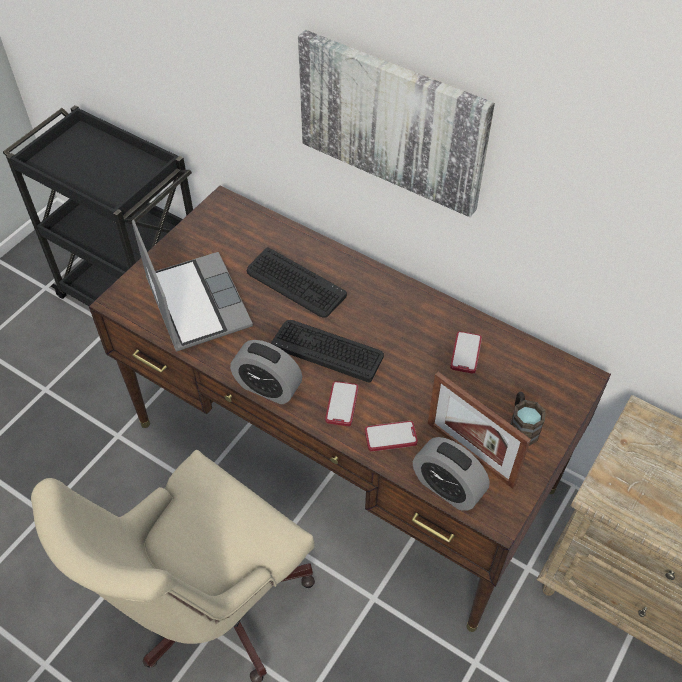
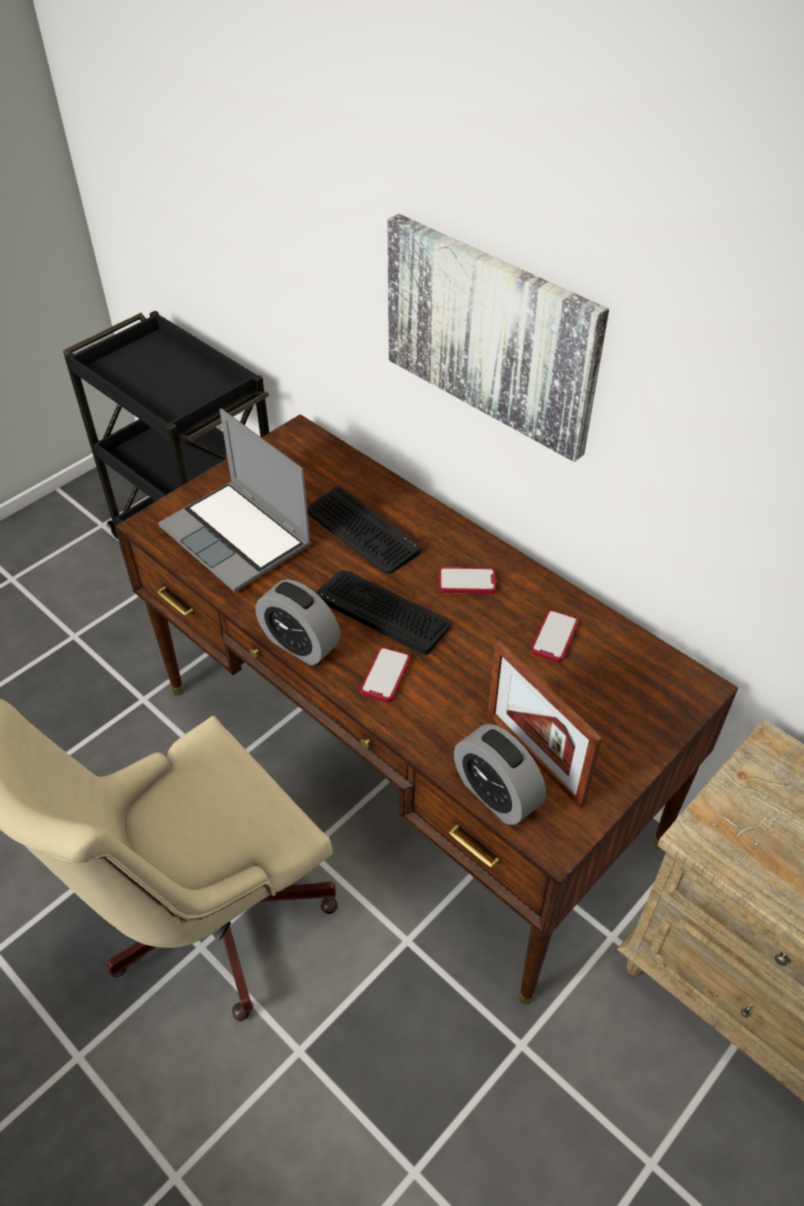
camera: 10 degrees right, 5 degrees down
(195, 302) = (238, 537): laptop -> laptop turned 150 degrees clockwise
(390, 437) = (437, 723): phone -> phone (466, 582)
(521, 426) = (607, 734): brown mug -> none

